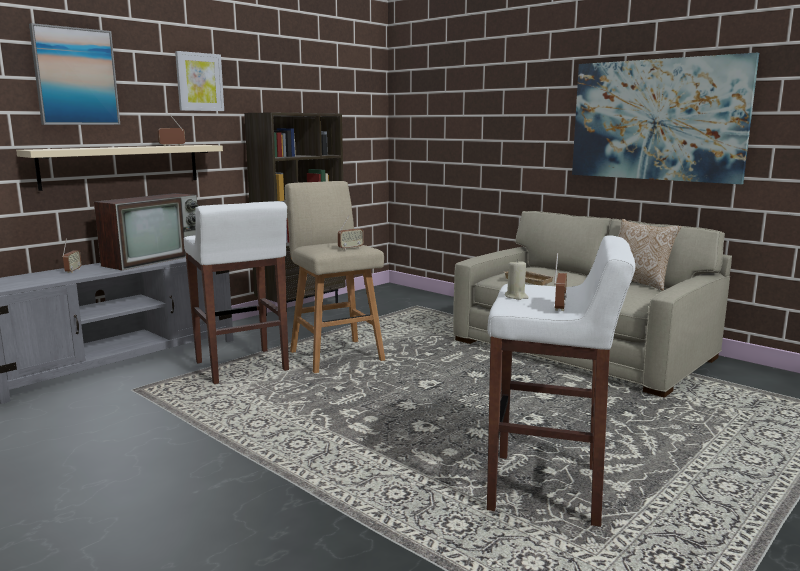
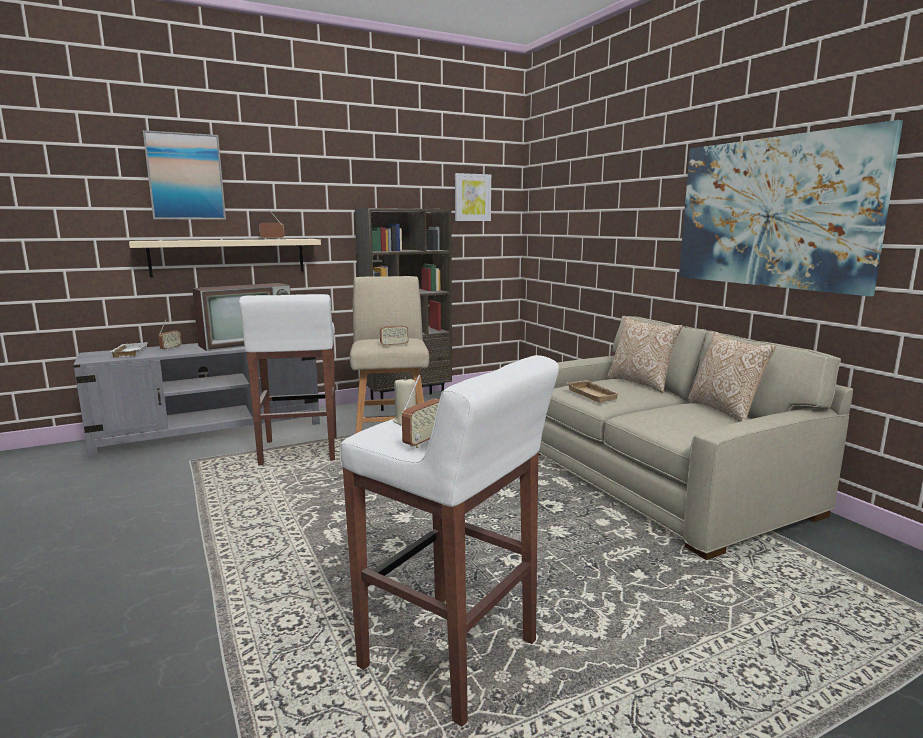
camera: 20 degrees right, 0 degrees up
(30, 279) = (128, 353): none -> white tray
(199, 82) = (308, 180): picture -> picture (472, 197)
(553, 268) = (641, 383): none -> pillow

